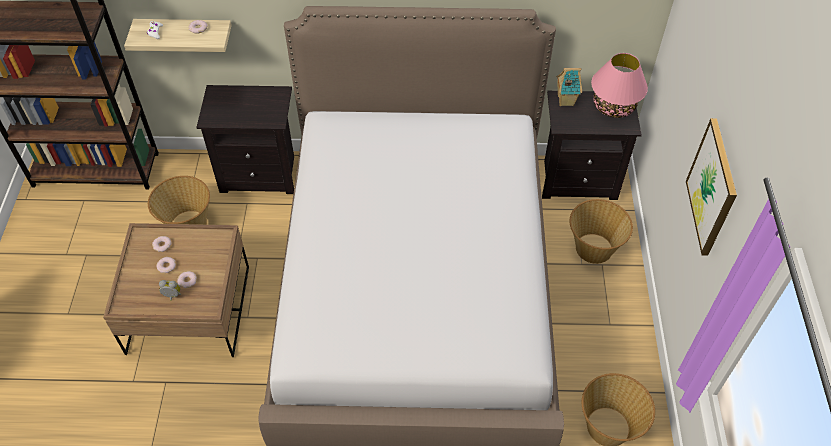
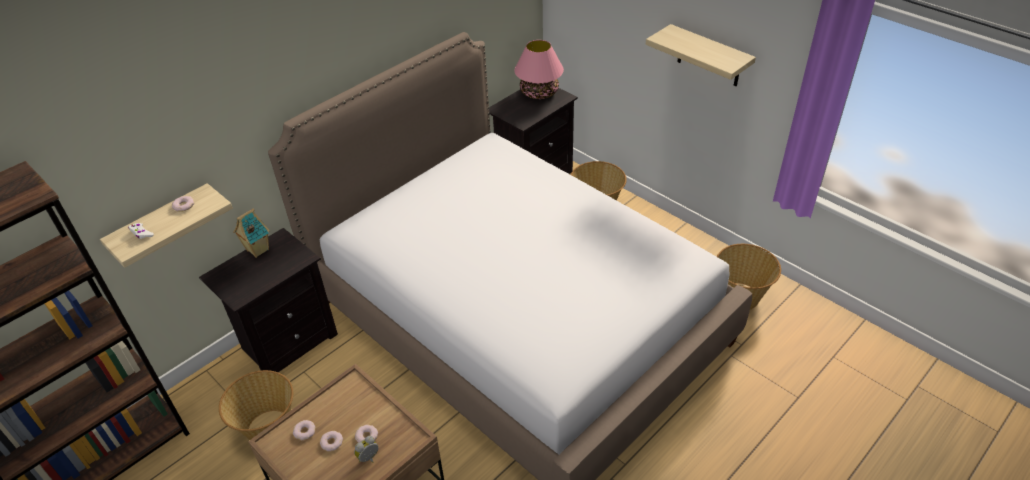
camera: 45 degrees left, 10 degrees down
(565, 100) = (504, 108): toy house -> toy house (257, 250)
(712, 187) = (709, 56): picture -> shelf

